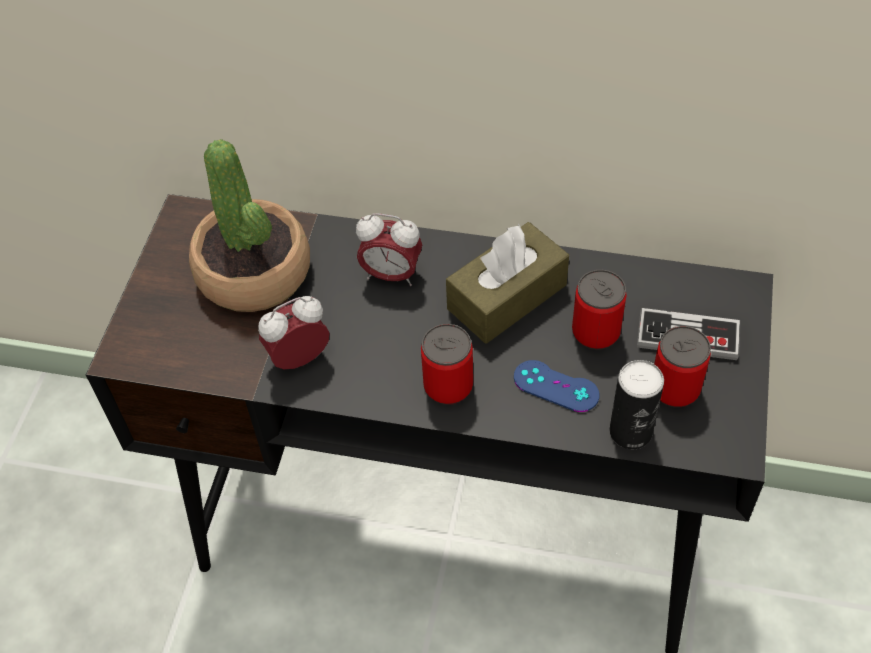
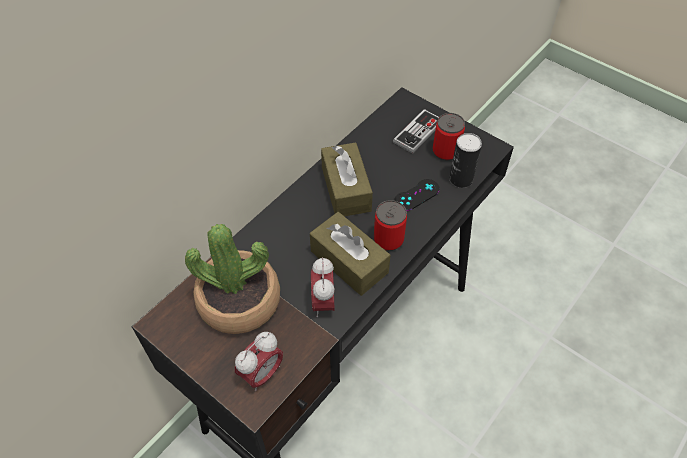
camera: 65 degrees left, 0 degrees up
(381, 357) = (349, 262): none -> brown tissue box
(391, 275) = (293, 233): alarm clock -> alarm clock (262, 374)
(556, 386) = (416, 195): blue game controller -> black game controller
(595, 332) = (393, 164): can -> none

